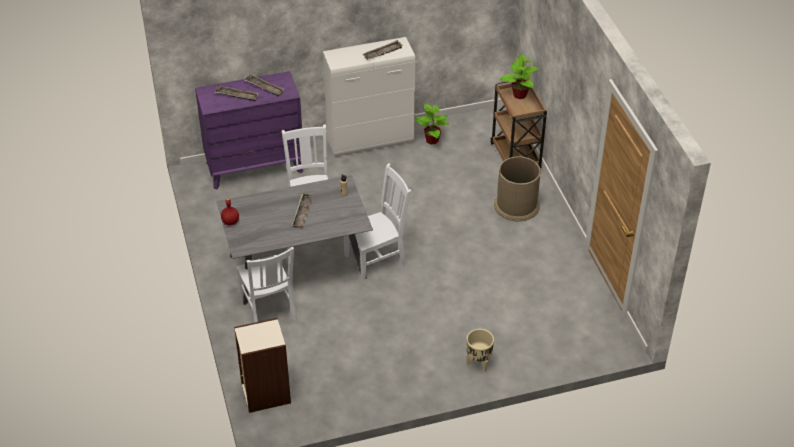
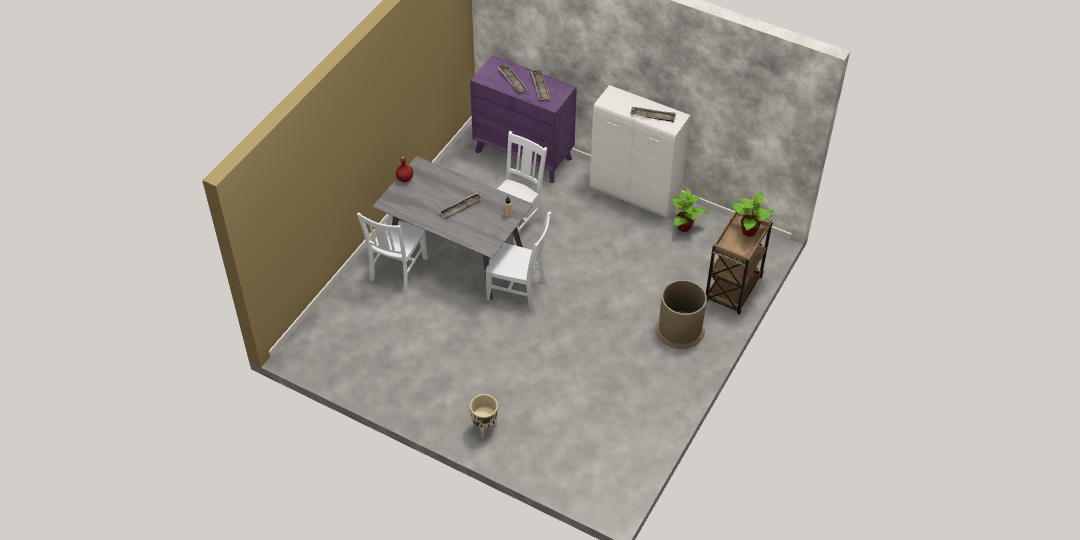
camera: 45 degrees right, 5 degrees up
(265, 394) = (320, 329): bookcase -> none

